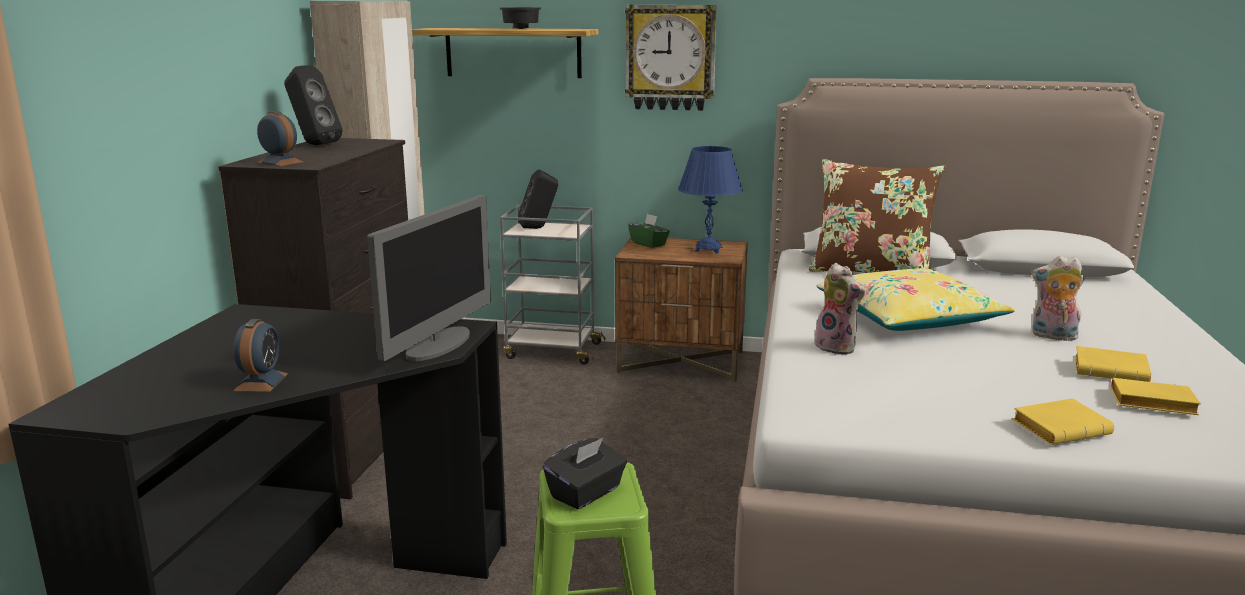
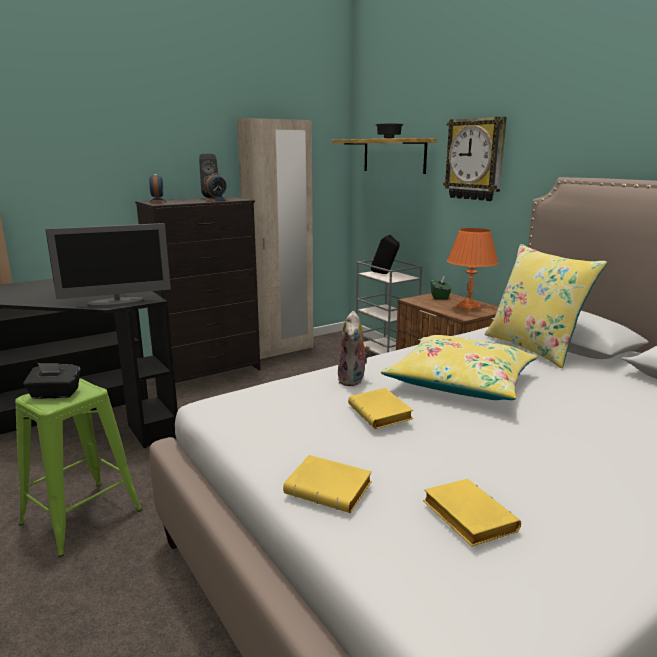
camera: 45 degrees right, 0 degrees up
(261, 382) = (30, 298): alarm clock -> alarm clock (216, 200)
(708, 249) = (468, 308): blue table lamp -> orange table lamp
(871, 272) = (534, 348): brown pillow -> yellow pillow
(1052, 336) = (547, 437): plush toy -> none
(1112, 371) = (516, 481): yellow book -> yellow book (382, 414)

